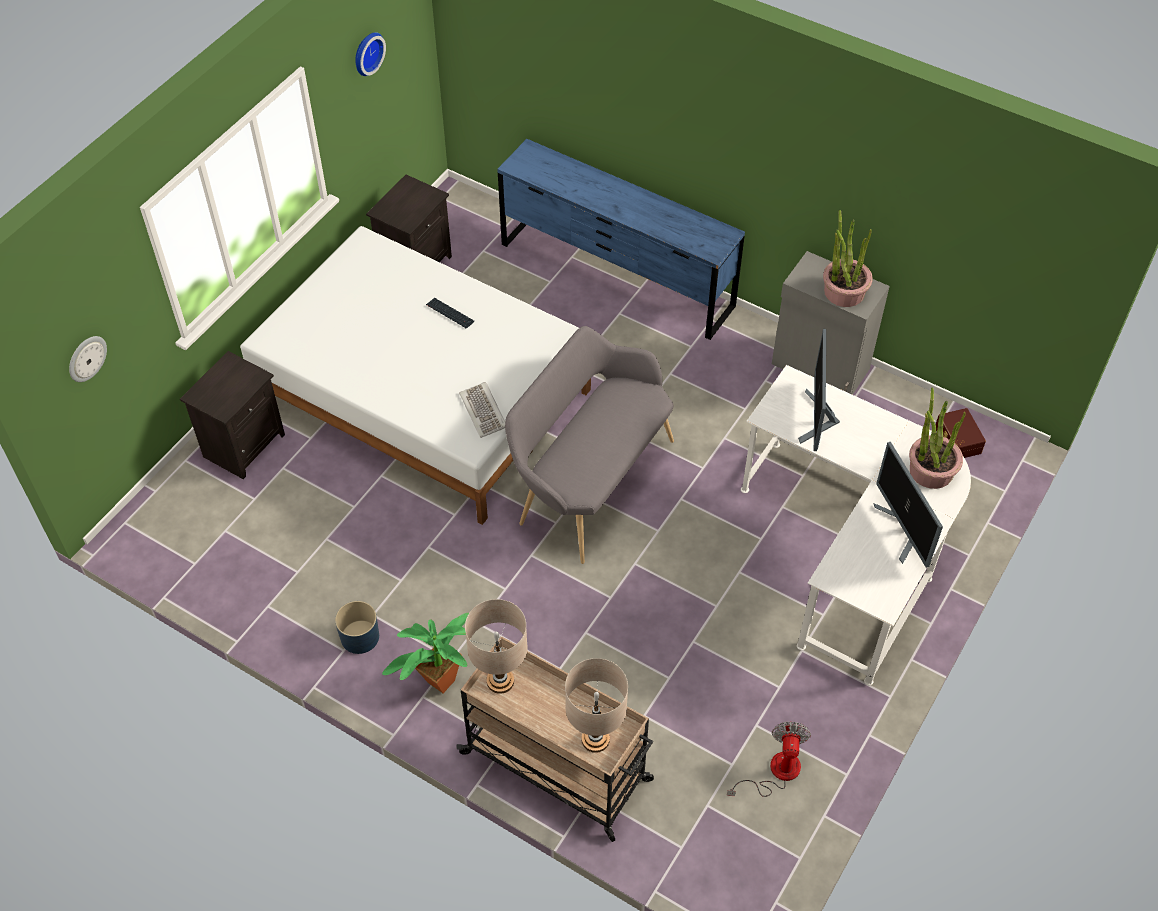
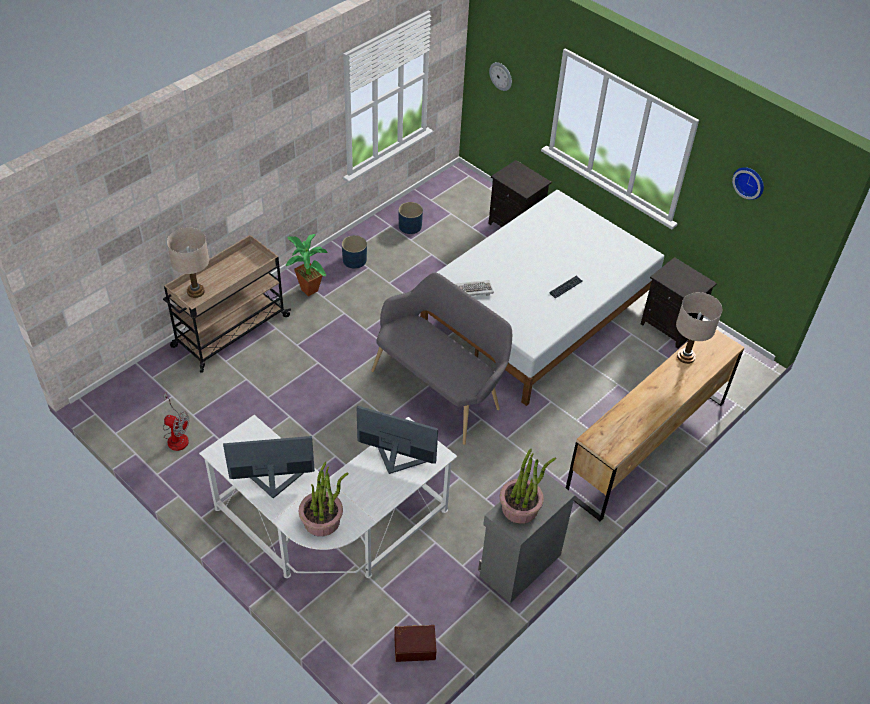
camera: 100 degrees right, 5 degrees down
(265, 579) = (410, 226): none -> blue planter
(500, 681) = (253, 259): beige table lamp -> beige table lamp (686, 357)
(616, 275) = (646, 446): blue dresser -> brown dresser

